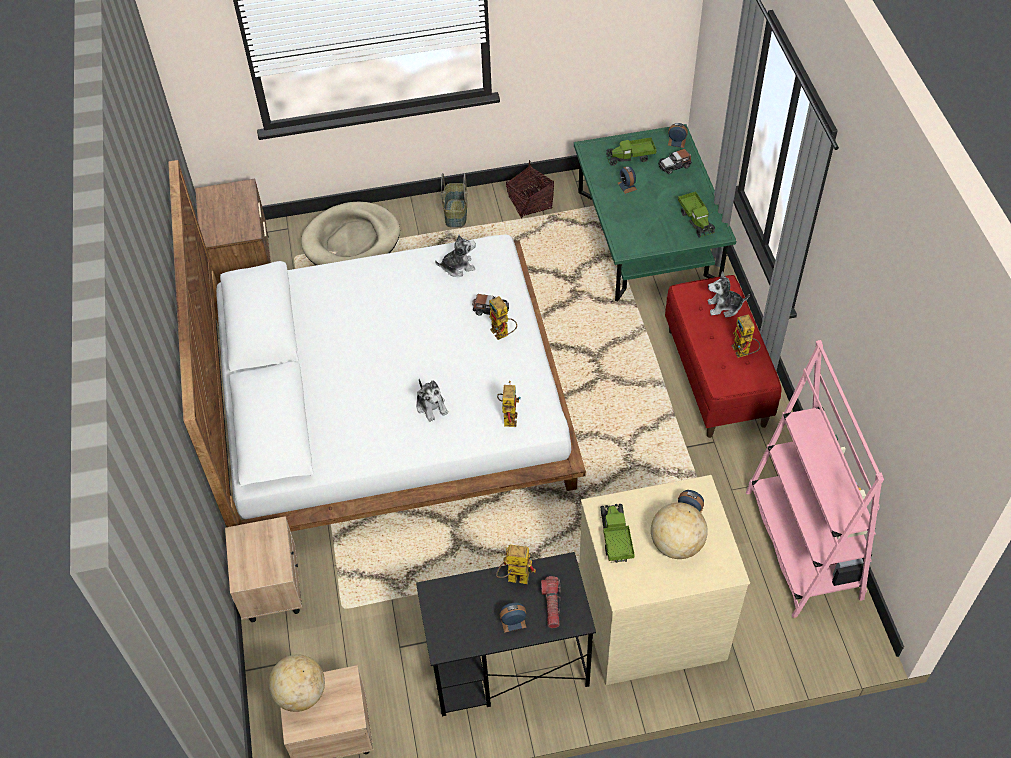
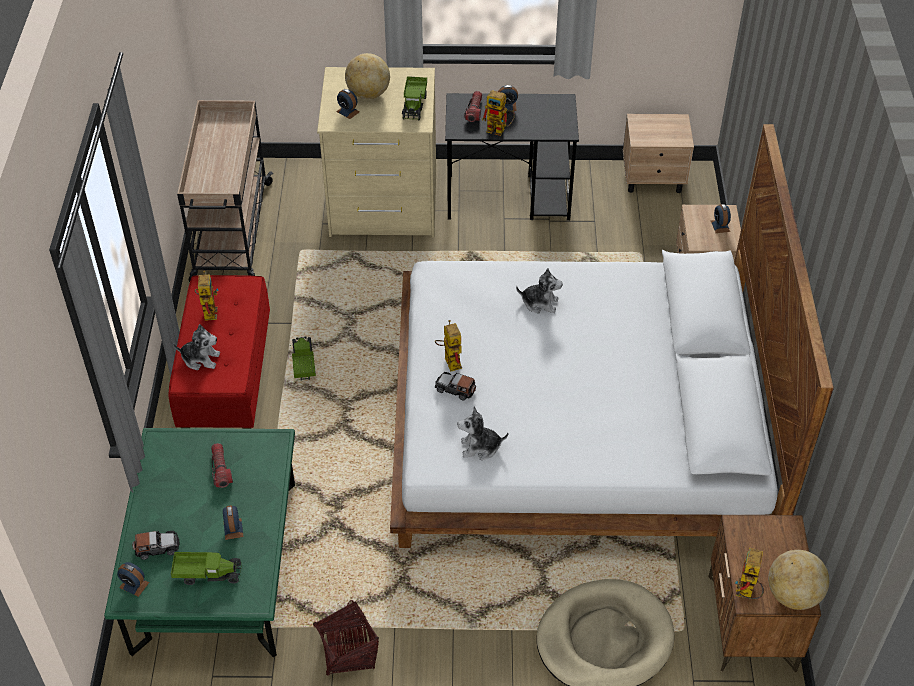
camera: 170 degrees left, 5 degrees down
(250, 556) = (720, 226): none -> alarm clock
(301, 693) = (675, 137): globe -> globe (793, 595)
(431, 406) = (540, 303): plush toy -> plush toy turned 120 degrees clockwise
(455, 213) = (455, 656): basket -> none
(508, 415) = (466, 279): toy robot -> toy robot (746, 594)
(657, 222) = (221, 469): none -> flashlight
(696, 220) = (173, 463): toy truck -> toy truck (303, 364)
(802, 544) = (231, 232): pink bookcase -> beige cart

